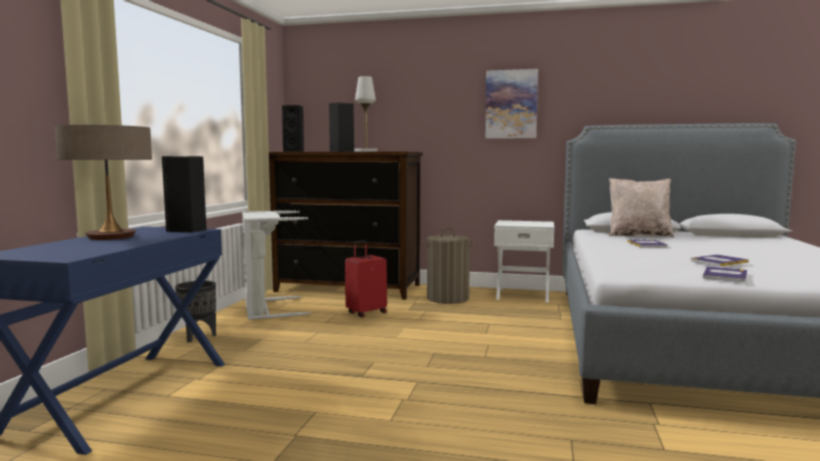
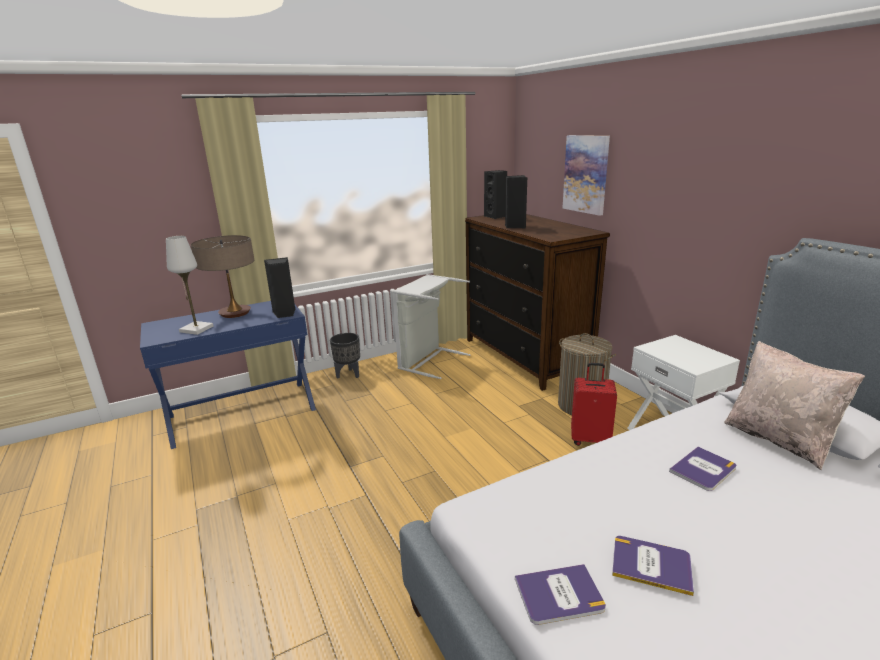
camera: 50 degrees right, 15 degrees up
(366, 151) = (547, 226): white table lamp -> white table lamp (196, 329)
(366, 313) = (480, 395): red suitcase -> red suitcase (590, 439)
(511, 104) = (715, 186): picture -> picture (586, 174)

